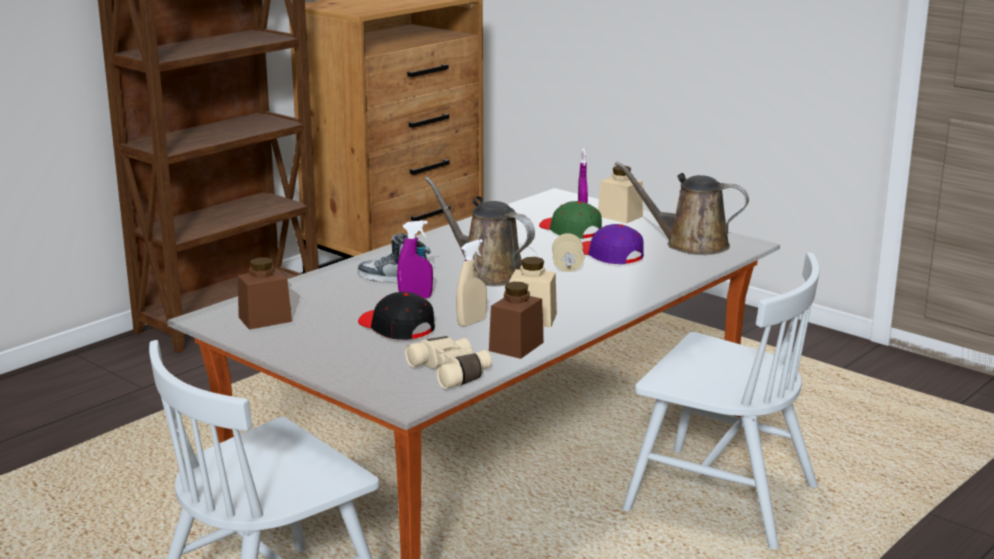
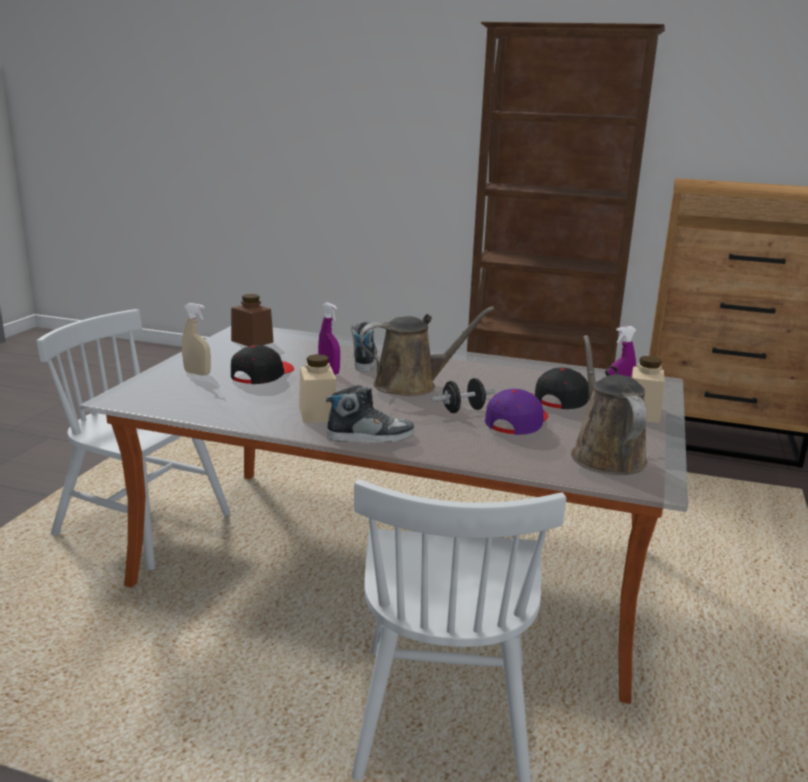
camera: 65 degrees right, 0 degrees up
(452, 372) = (181, 404): beige binoculars -> none
(471, 322) = (292, 395): beige spray bottle -> beige spray bottle (197, 373)
(487, 273) = (411, 385): brown watering can -> brown watering can turned 60 degrees clockwise
(516, 346) = (249, 416): brown jar -> none
(567, 267) = (463, 410): beige dumbbell -> black dumbbell
(570, 231) = (564, 399): green cap -> black cap
(602, 307) = (370, 436): none -> shoe

